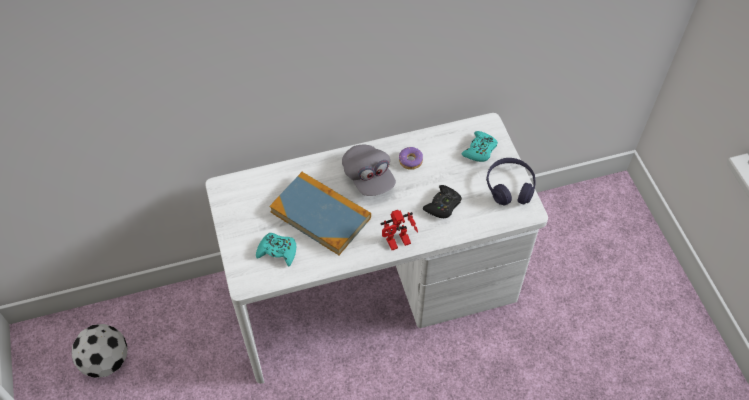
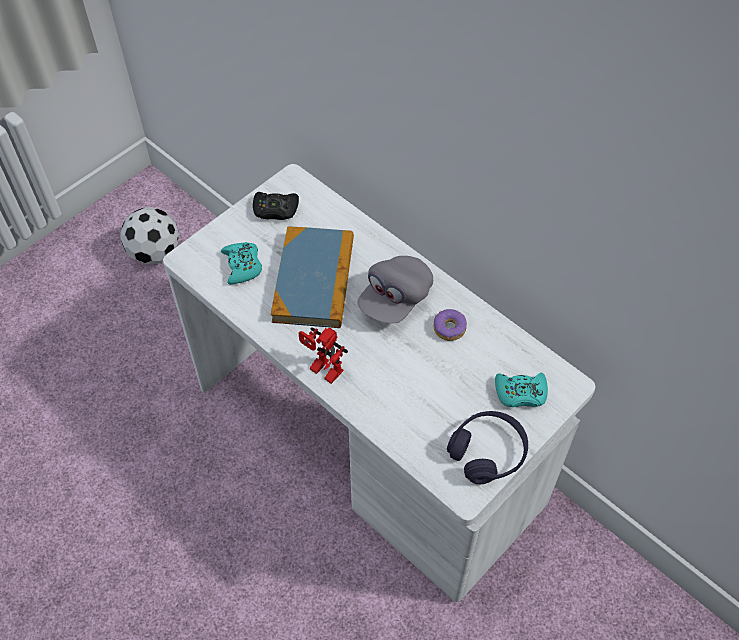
camera: 60 degrees right, 0 degrees up
(443, 205) = (408, 391): black game controller -> black game controller (275, 210)

